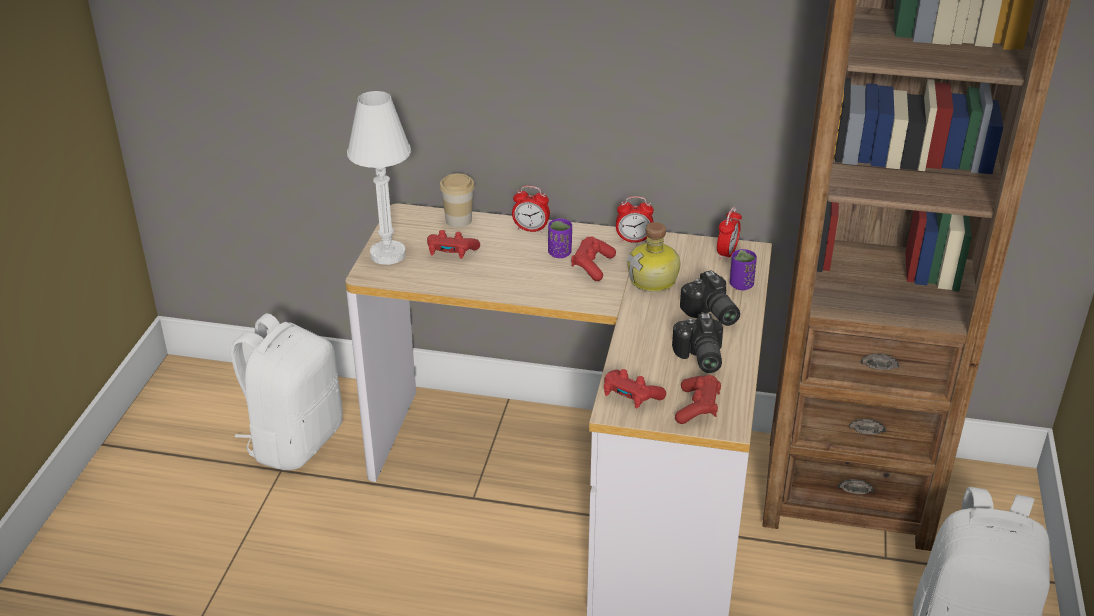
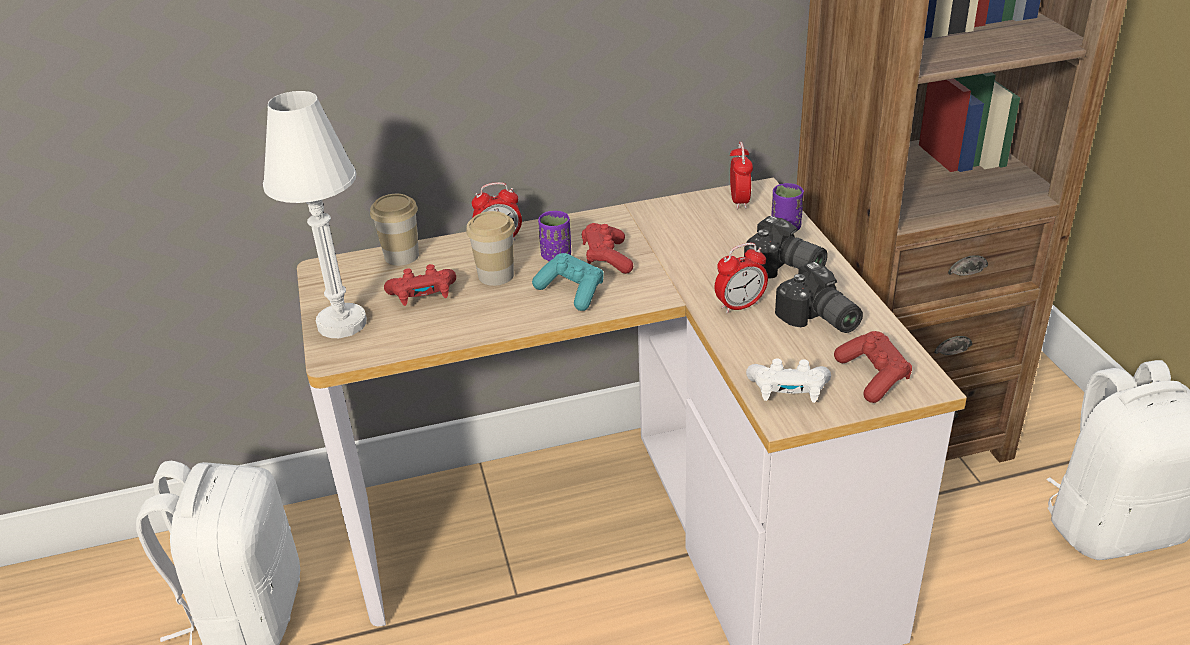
camera: 25 degrees left, 0 degrees up
(508, 254) = (496, 275): none -> cup
(548, 282) = (571, 292): none -> turquoise game controller
(630, 397) = (788, 392): red game controller -> white game controller
(633, 240) = (627, 217): alarm clock -> alarm clock (740, 306)
(654, 280) = (690, 252): bottle -> none

